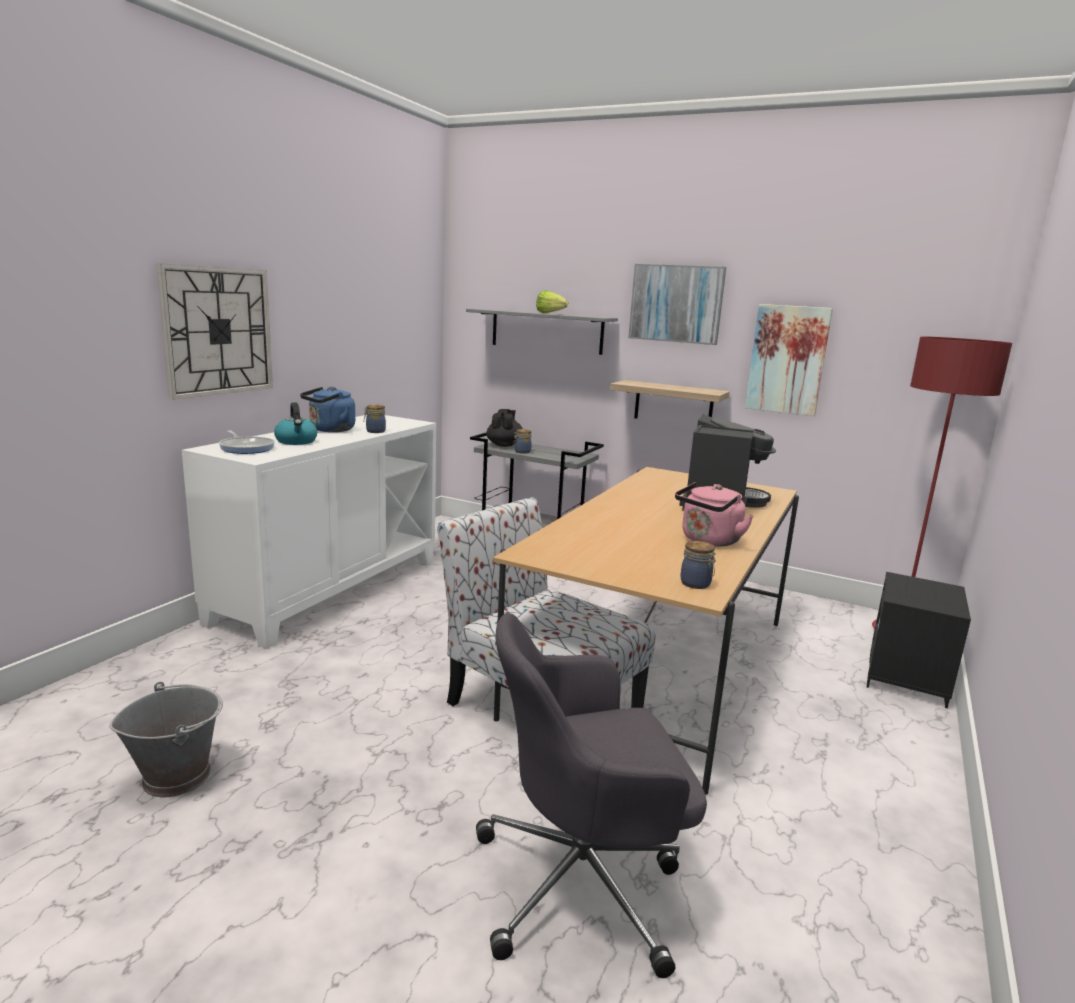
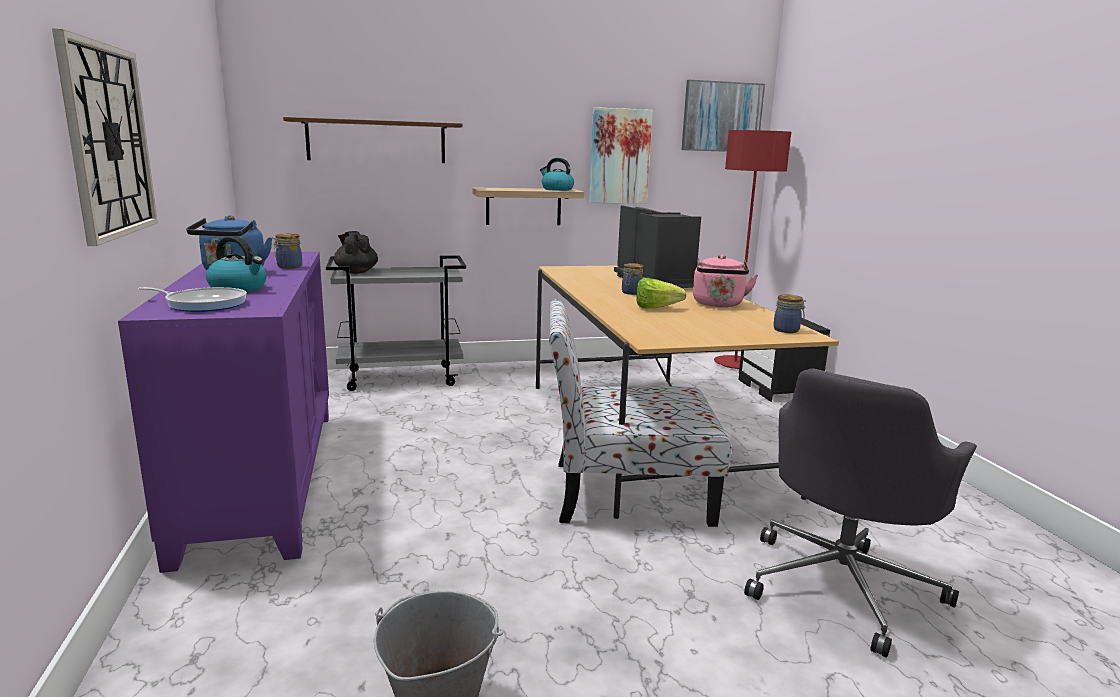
camera: 40 degrees left, 0 degrees up
(329, 589) = (261, 478): white cabinet -> purple cabinet
(522, 452) = (389, 275): jar -> jar (631, 293)
(546, 331) = (376, 141): grey shelf -> brown shelf
(552, 313) = (395, 120): lettuce -> lettuce (660, 308)
(676, 304) = (517, 108): picture -> picture (721, 117)
(699, 390) = (556, 189): none -> kettle

